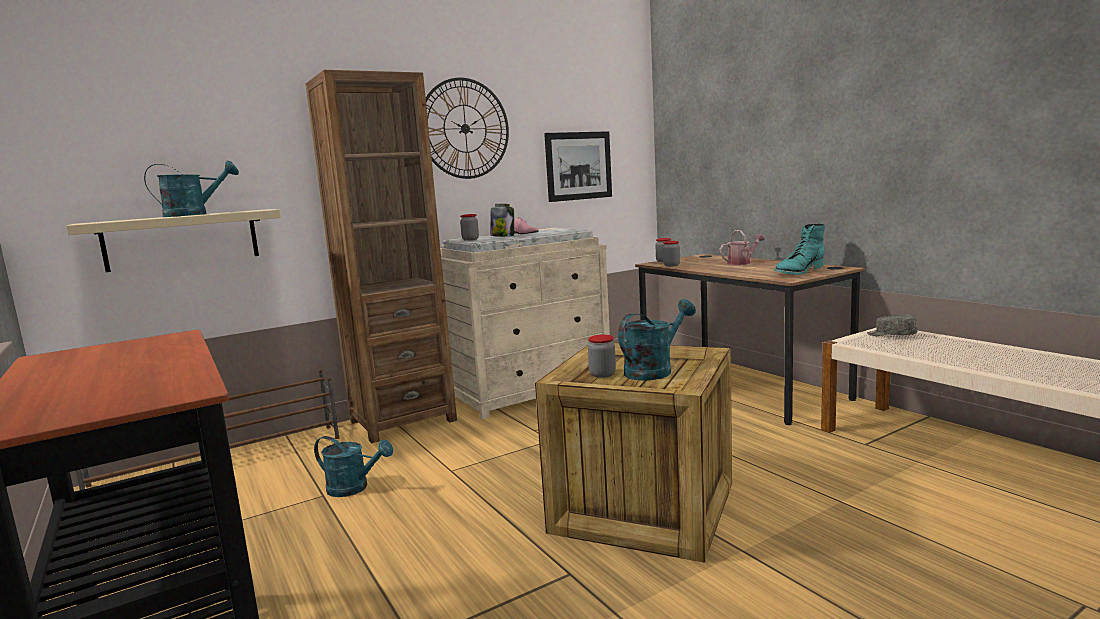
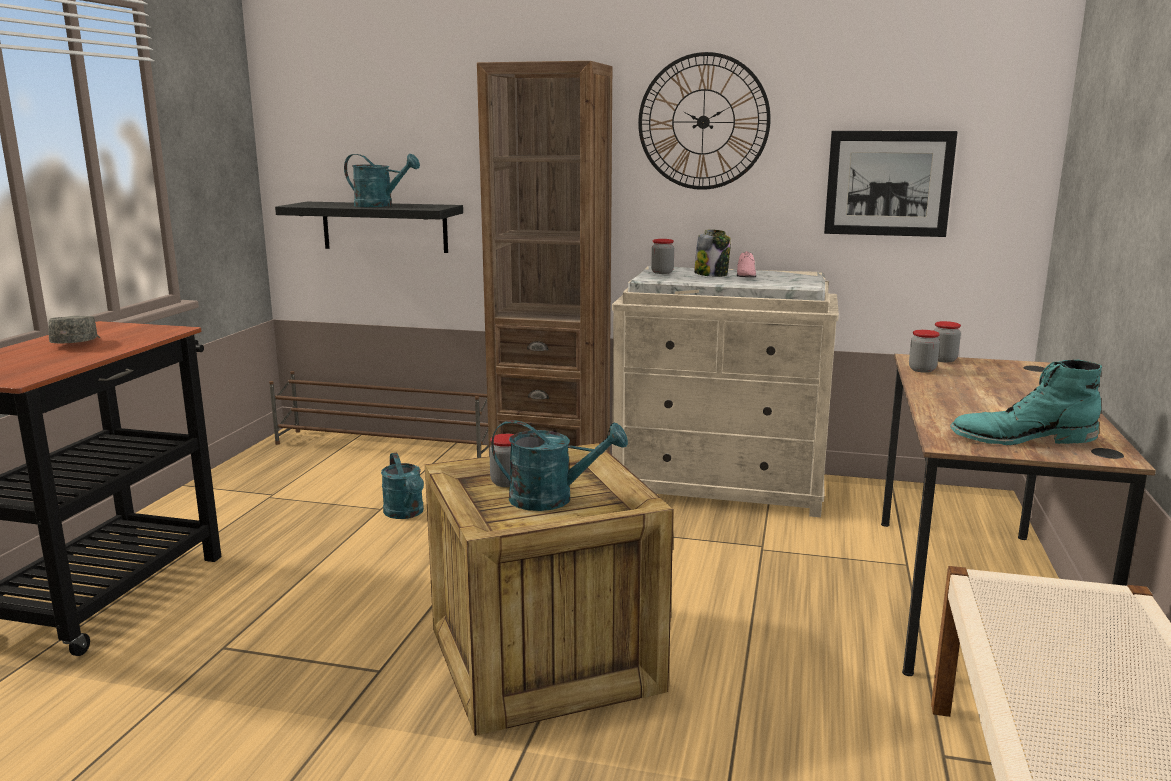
camera: 45 degrees right, 5 degrees up
(182, 239) = (384, 227): beige shelf -> black shelf
(741, 262) = (1024, 396): watering can -> none
(891, 335) = (1086, 605): grey cap -> grey cap (78, 342)

